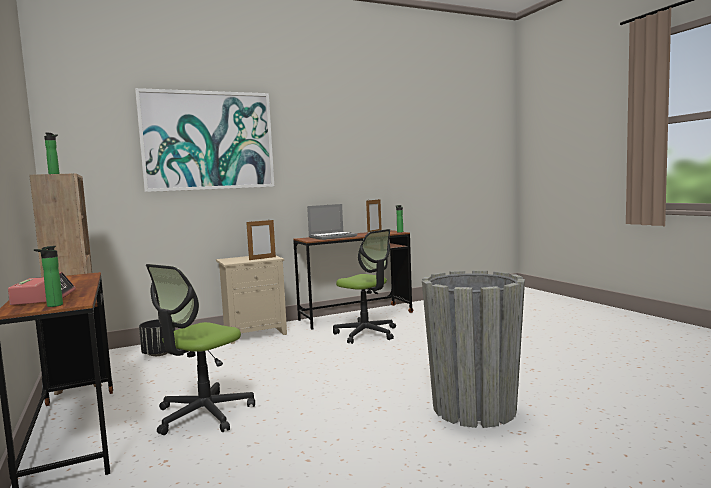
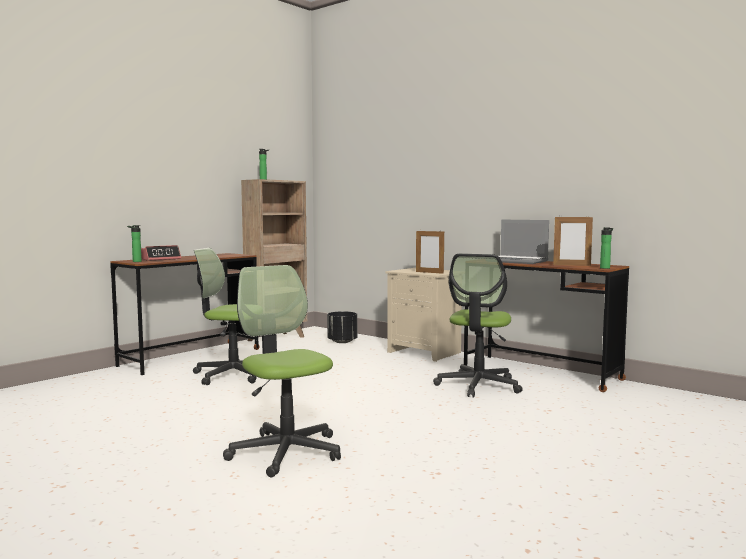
camera: 65 degrees right, 0 degrees up
(208, 141) = (419, 145): picture -> none
(474, 408) = (286, 452): grey planter -> office chair

